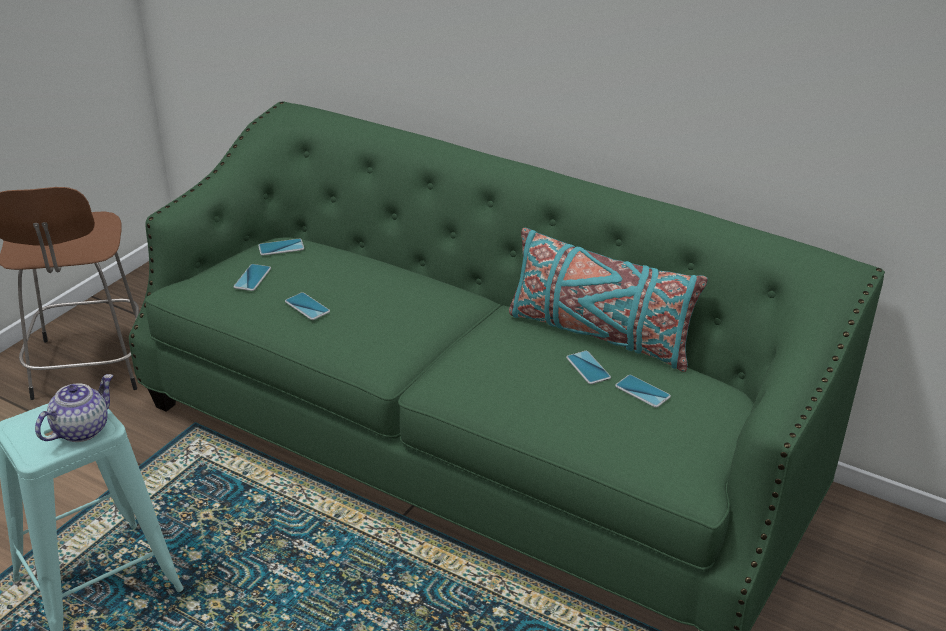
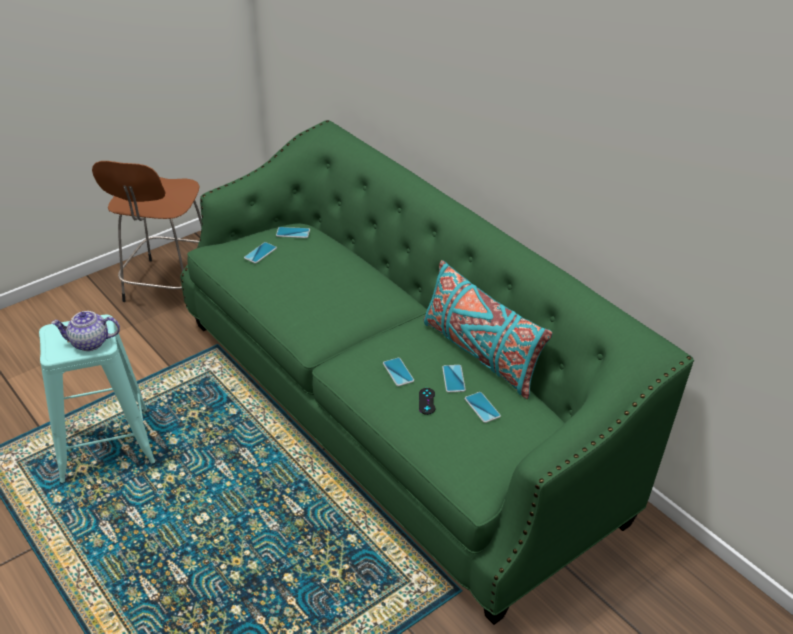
camera: 20 degrees right, 5 degrees up
(81, 429) = (89, 343): teapot -> teapot turned 150 degrees counterclockwise
(307, 307) = (284, 284): phone -> phone (398, 372)
(572, 400) = (427, 401): none -> black game controller

